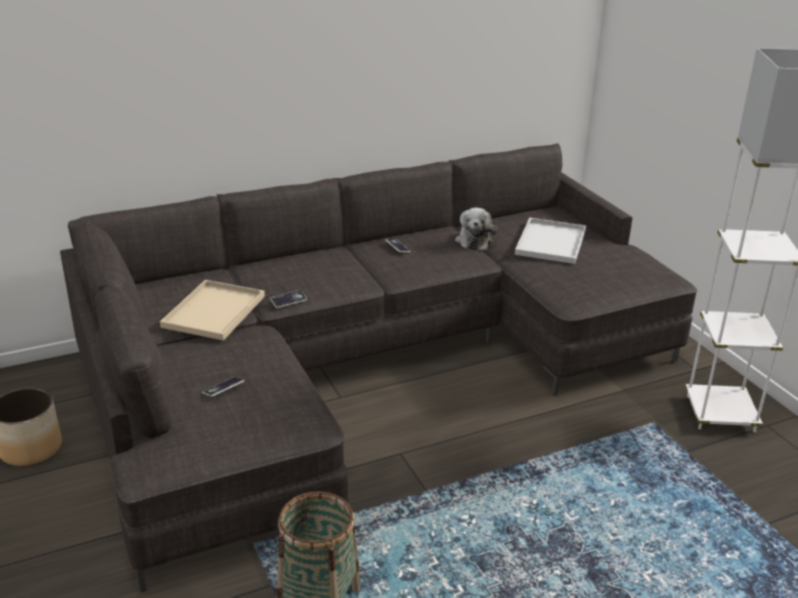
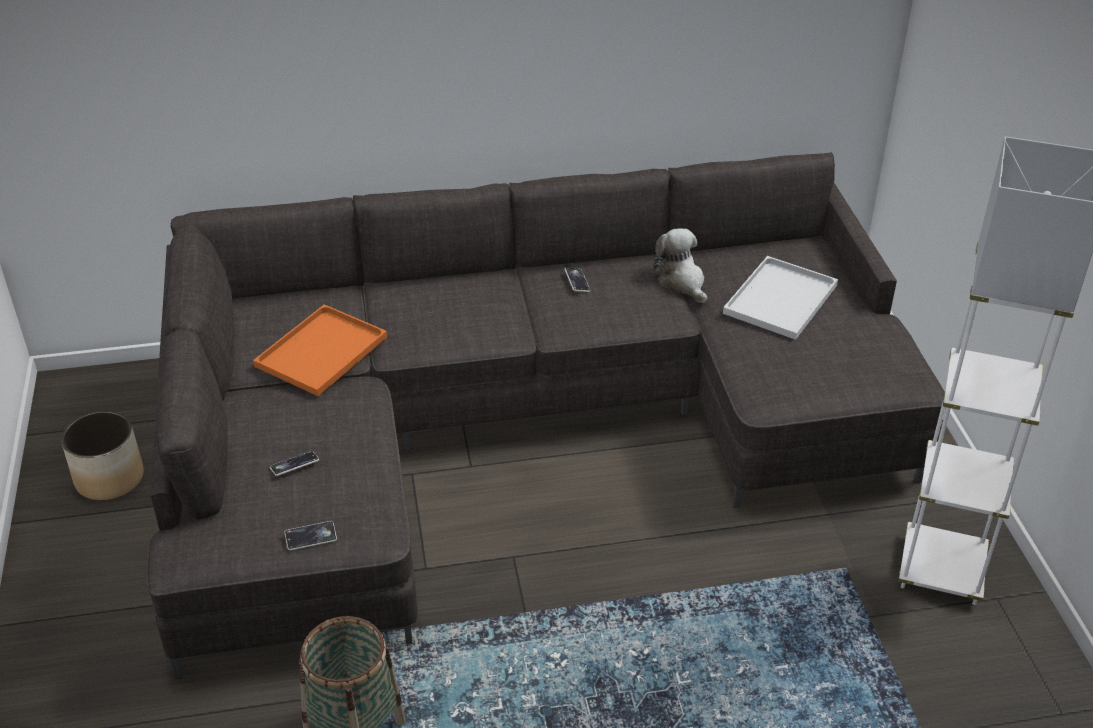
camera: 15 degrees right, 10 degrees up
(214, 310) = (322, 350): beige tray -> orange tray
(288, 301) = (413, 348): phone -> phone (311, 538)
(474, 240) = (681, 282): plush toy -> plush toy turned 135 degrees clockwise

